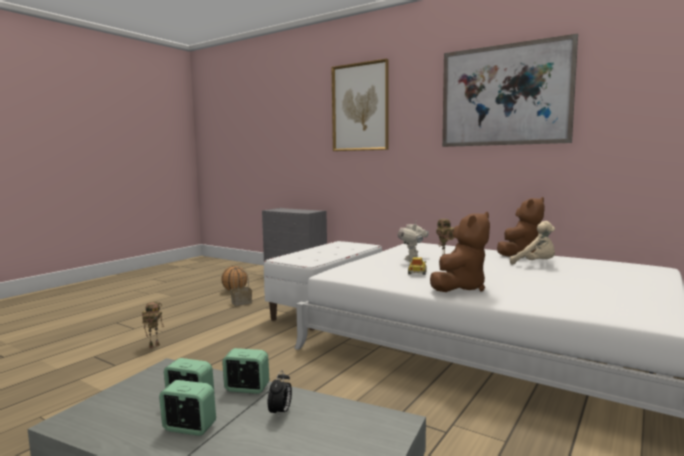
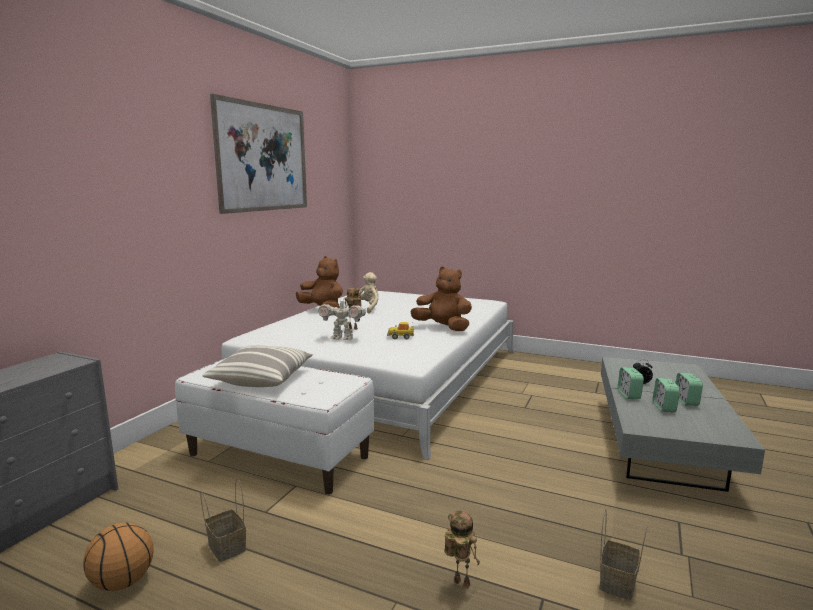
camera: 100 degrees left, 5 degrees up
(89, 391) = (618, 583): none -> basket
(327, 250) = (262, 379): none -> pillow
(360, 107) = (97, 147): picture -> none

